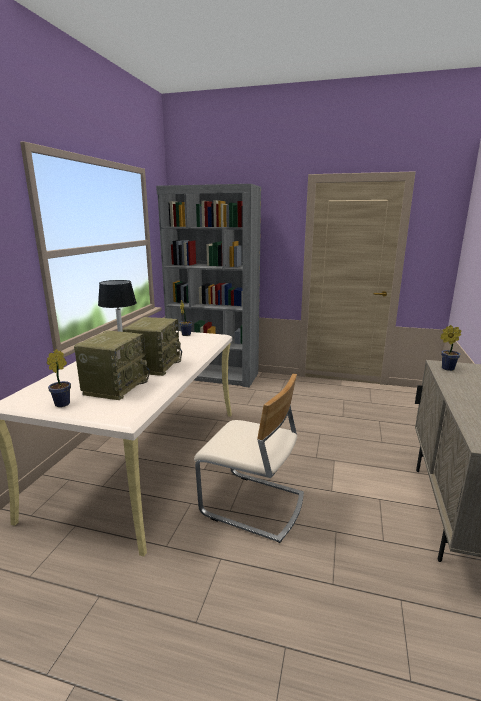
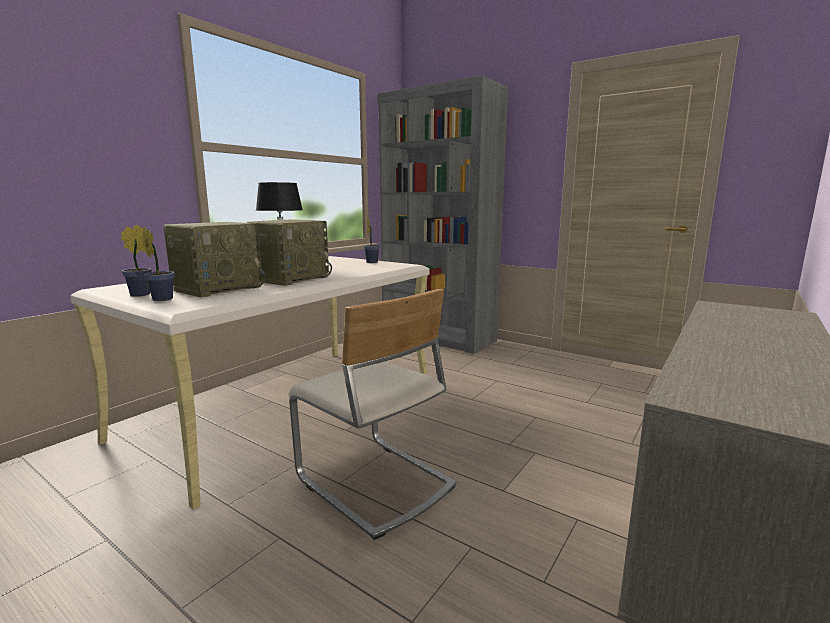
camera: 20 degrees right, 5 degrees down
(446, 368) = (725, 310): potted plant -> potted plant (162, 299)

